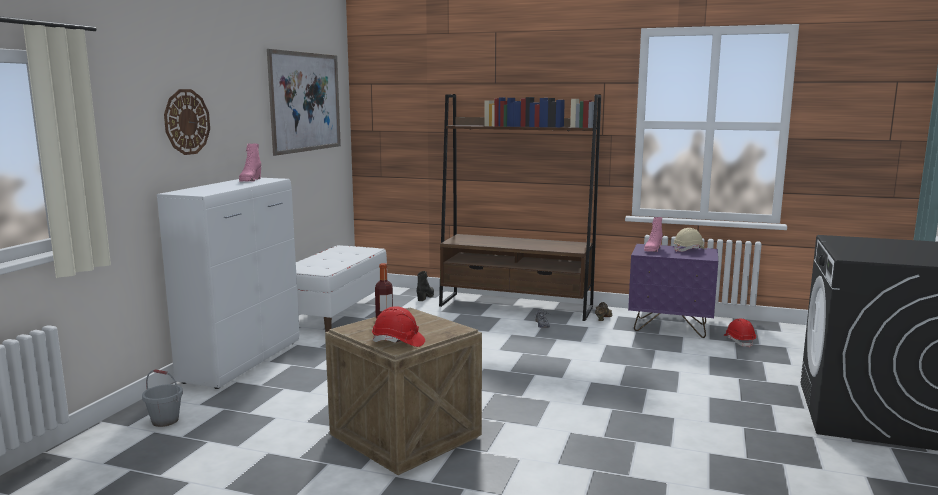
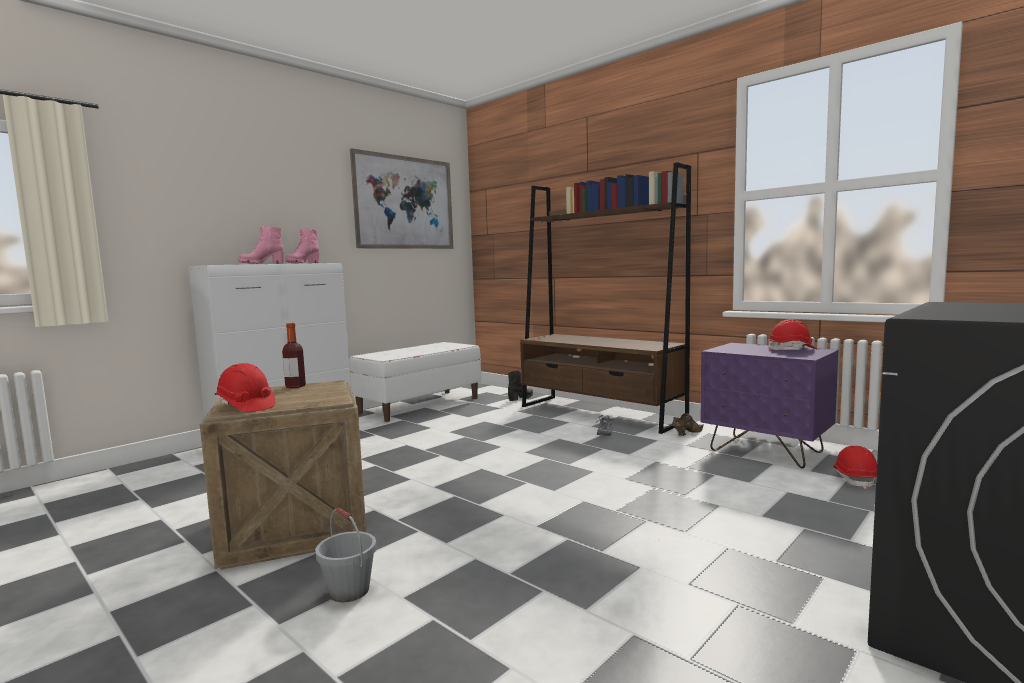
camera: 25 degrees right, 5 degrees down
(165, 421) = (145, 475): grey bucket -> grey bucket (348, 591)
(186, 122) = (236, 205): wall clock -> none
(652, 250) = (739, 348): pink boot -> pink boot (262, 264)
(689, 250) = (792, 349): beige hard hat -> red hard hat

